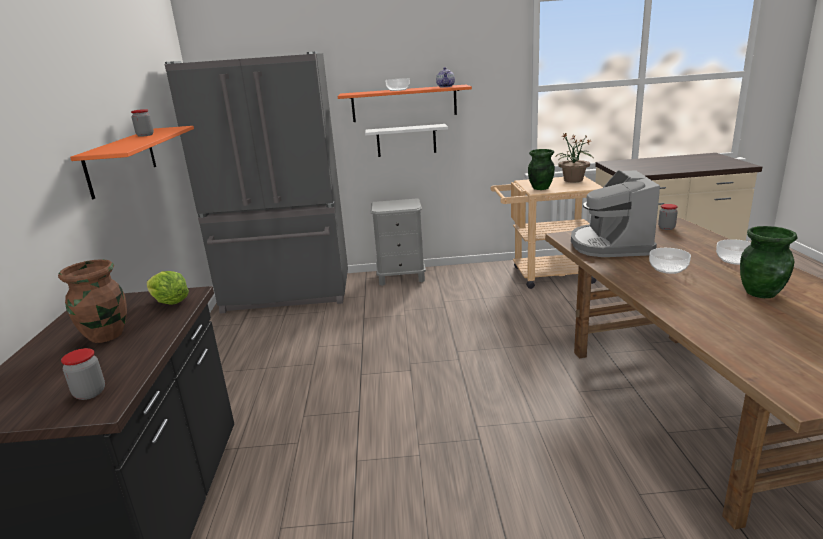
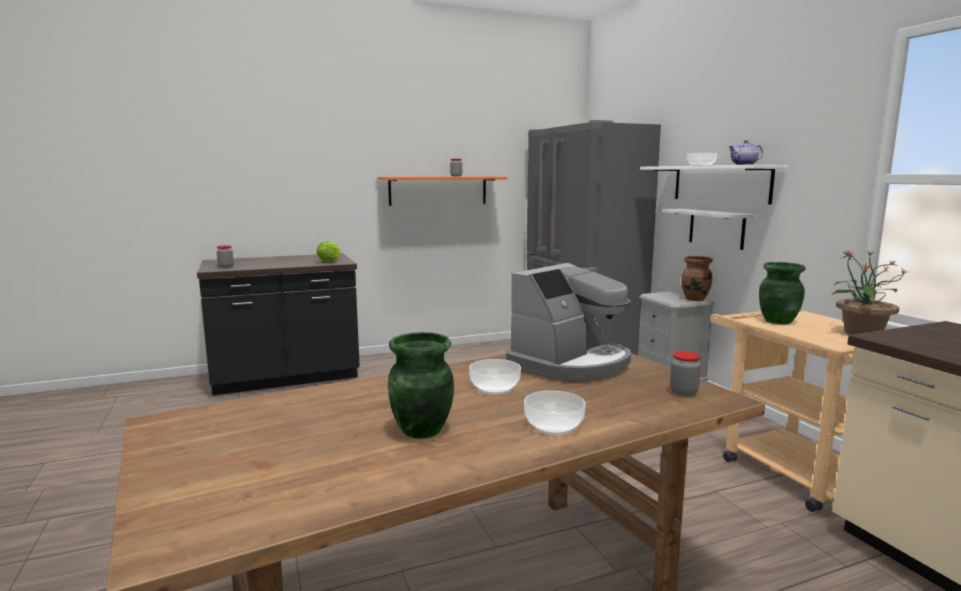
camera: 70 degrees right, 10 degrees down
(106, 336) = (288, 261): brown vase -> brown vase (695, 299)
(404, 103) = (720, 183): orange shelf -> white shelf
(610, 245) = (571, 363): coffee machine -> coffee machine turned 150 degrees clockwise

